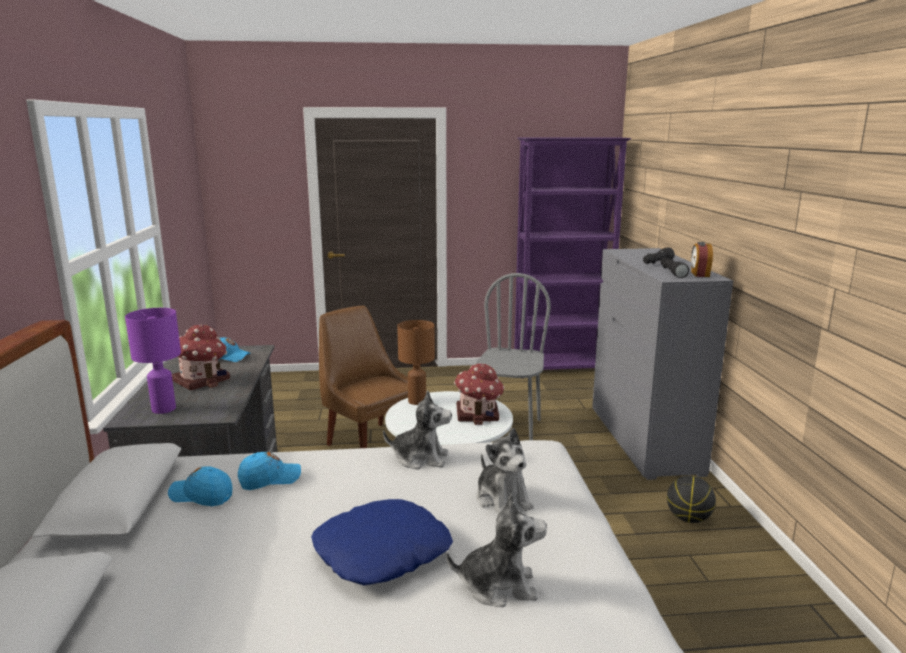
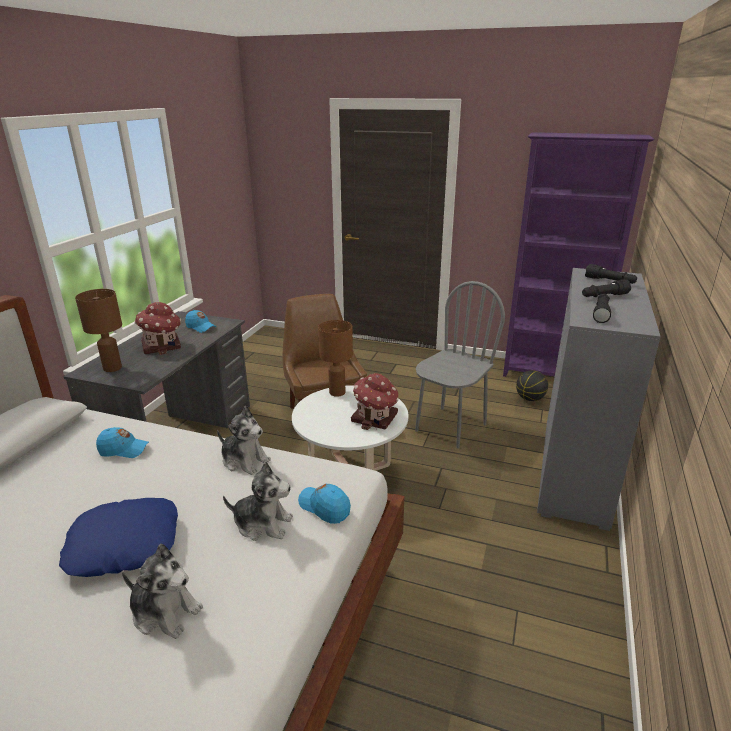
camera: 25 degrees right, 10 degrees up
(164, 409) = (113, 368): purple table lamp -> brown table lamp
(201, 495) = (69, 452): blue cap -> blue cap (324, 507)
(502, 500) = (263, 524): plush toy -> plush toy turned 75 degrees counterclockwise
(645, 254) = (609, 281): none -> black flashlight
(688, 519) = (548, 571): basketball -> basketball (529, 399)
(699, 274) = (630, 321): alarm clock -> none

